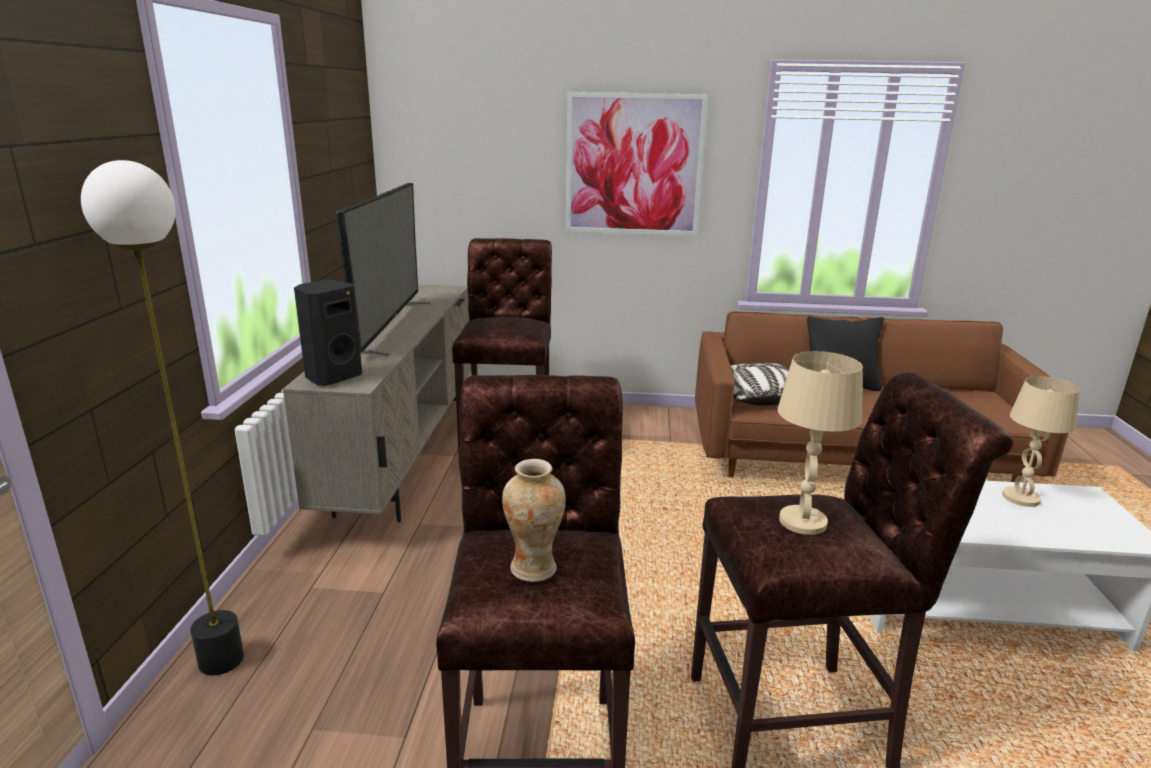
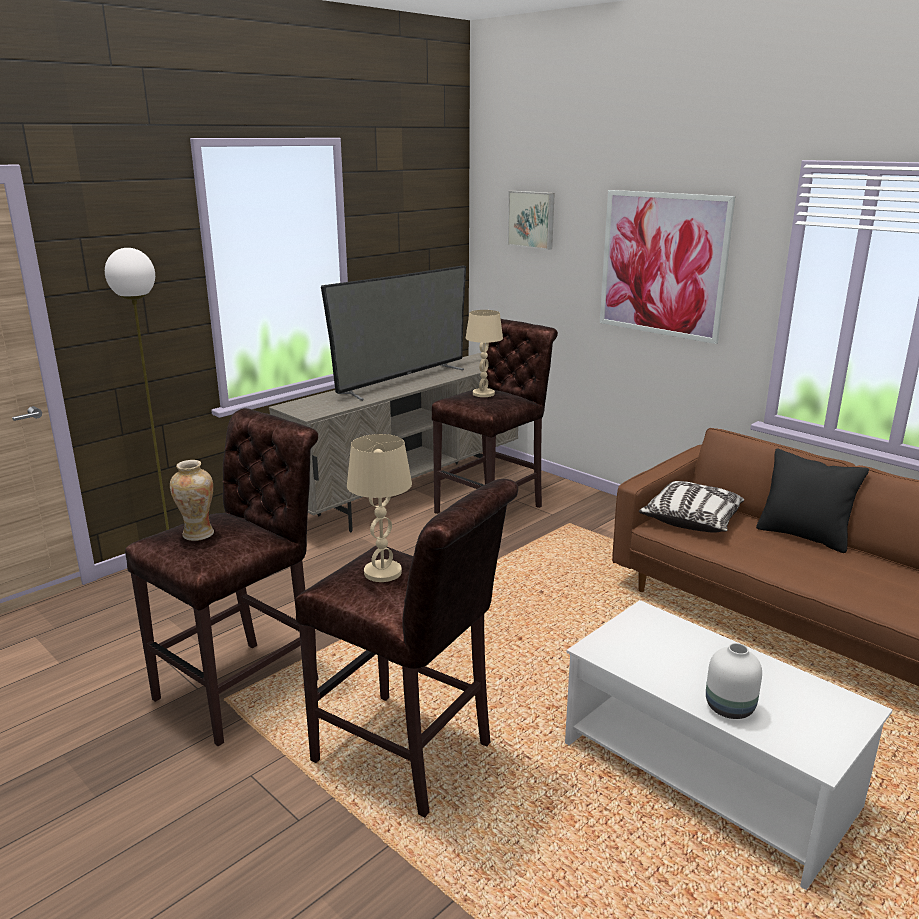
camera: 40 degrees right, 0 degrees up
(332, 377) = (305, 406): black speaker -> none
(467, 127) = (532, 219): none -> picture
(1020, 498) = (765, 678): beige table lamp -> beige table lamp (483, 393)
(1048, 531) = (729, 708): none -> white vase

